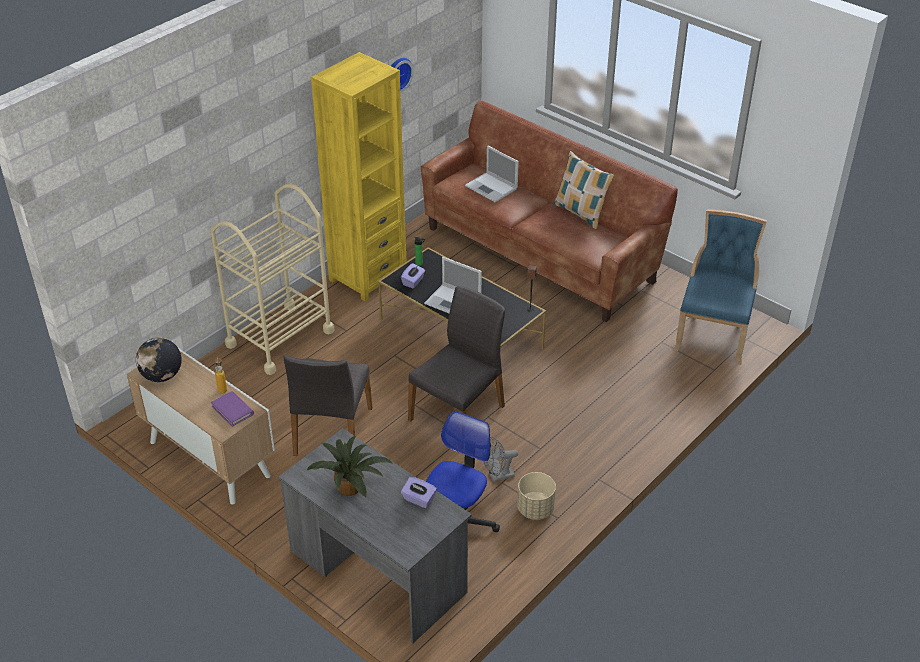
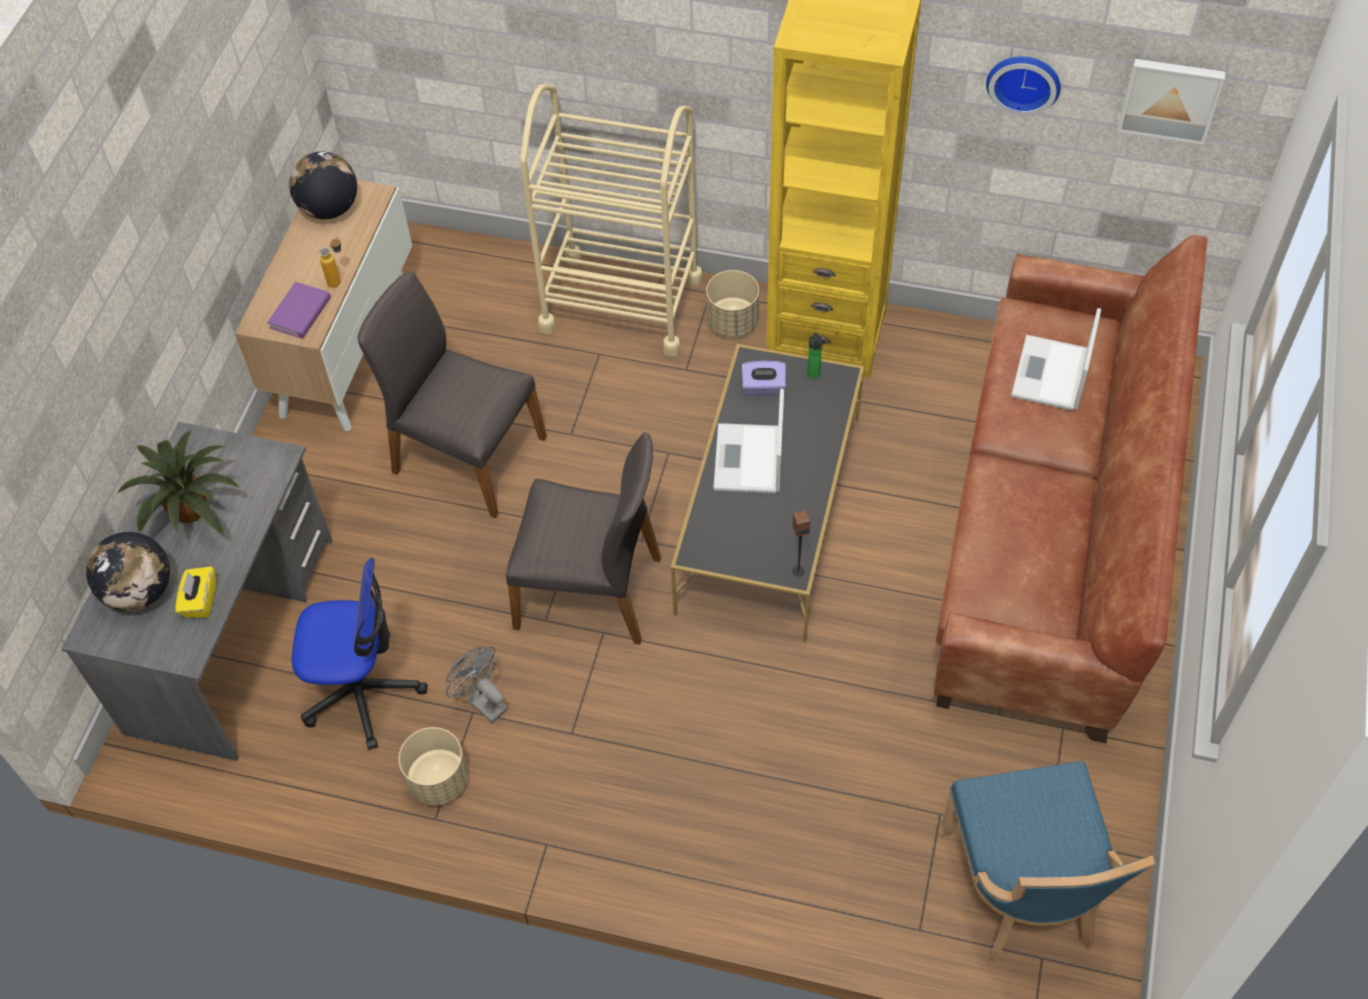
camera: 65 degrees right, 15 degrees up
(330, 303) = (733, 322): none -> beige planter
(331, 432) = (466, 455): grey chair -> grey chair turned 45 degrees clockwise
(393, 524) = (140, 592): none -> globe
(418, 499) = (200, 601): purple tissue box -> yellow tissue box
(445, 45) = (1170, 98): none -> picture
(580, 213) = (1084, 533): pillow -> none
(713, 333) = (1023, 893): blue chair -> blue chair turned 90 degrees clockwise

